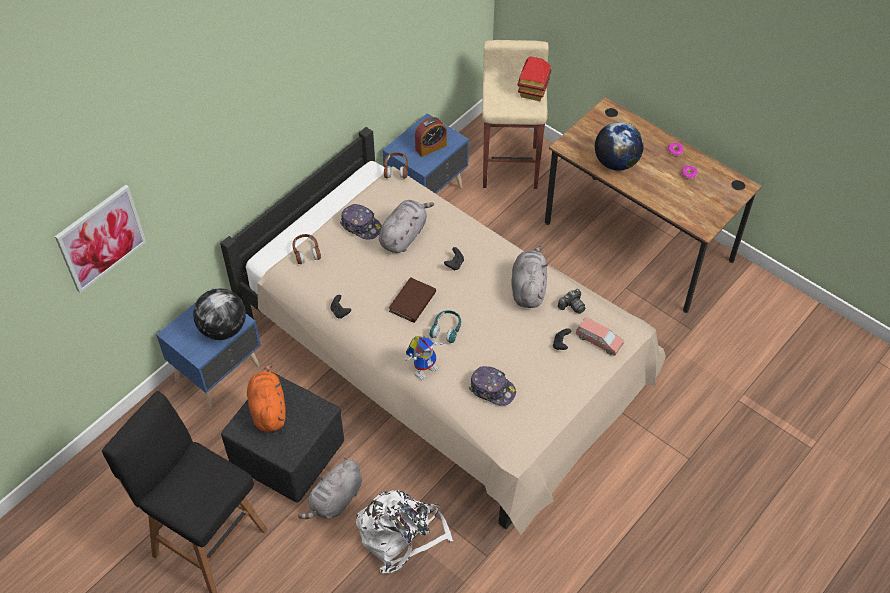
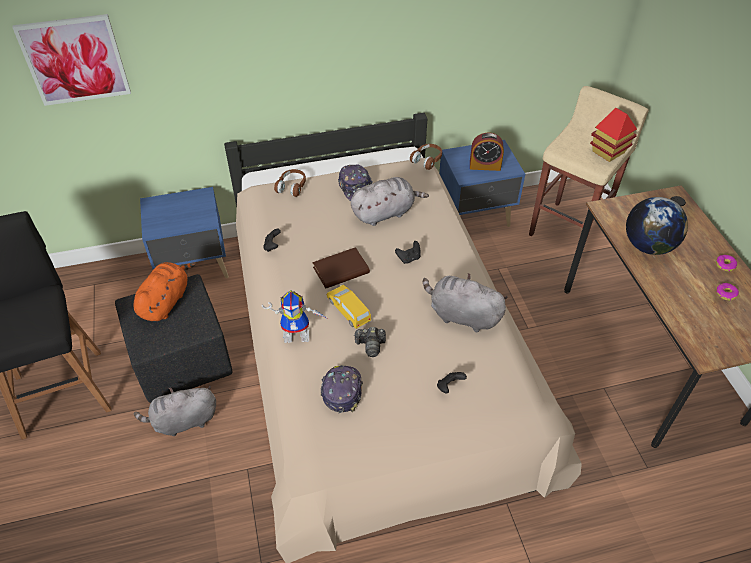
camera: 35 degrees right, 5 degrees down
(223, 329) = (189, 219): globe -> none
(401, 534) = (206, 488): white backpack -> none
(446, 329) = (349, 310): turquoise headphones -> yellow toy car
(492, 389) = (341, 390): cap -> cap turned 150 degrees counterclockwise
(528, 288) = (461, 315): grey plush toy -> grey plush toy turned 105 degrees counterclockwise
(572, 306) = (492, 356): camera -> camera (370, 345)
(599, 341) = (493, 406): pink toy car -> none

